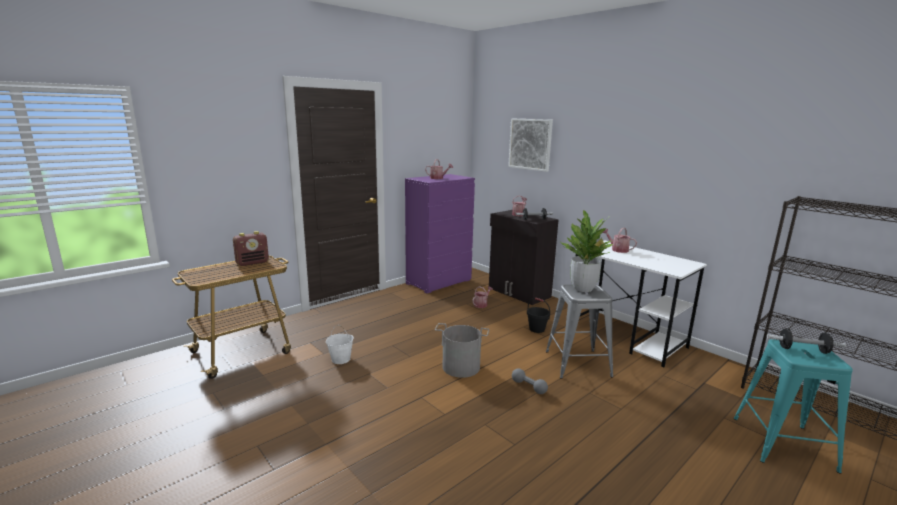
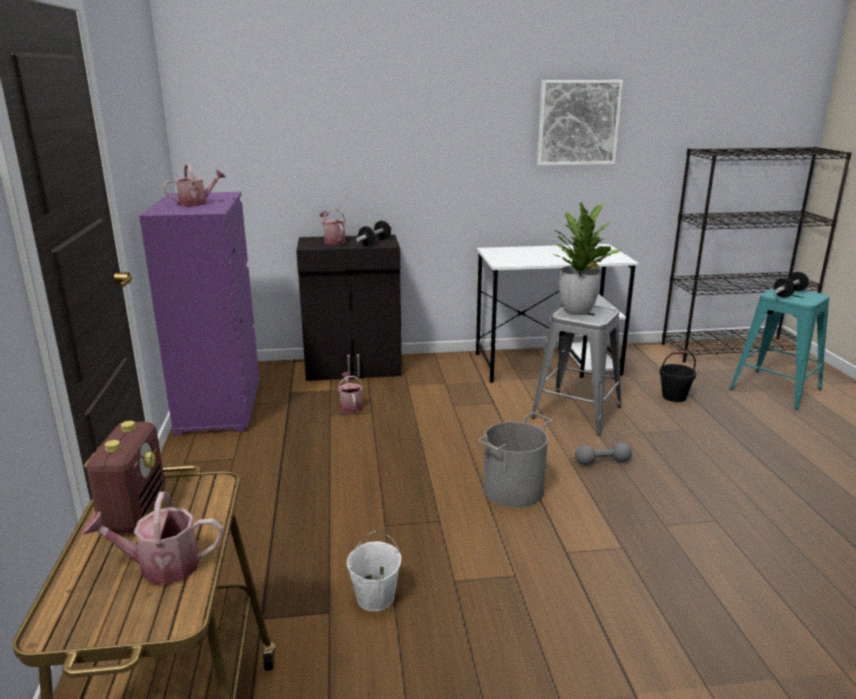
camera: 55 degrees left, 5 degrees up
(530, 144) = (318, 118): picture -> picture (578, 123)
(537, 329) = (470, 400): black bucket -> black bucket (674, 397)
(617, 249) = (521, 254): watering can -> watering can (161, 566)

